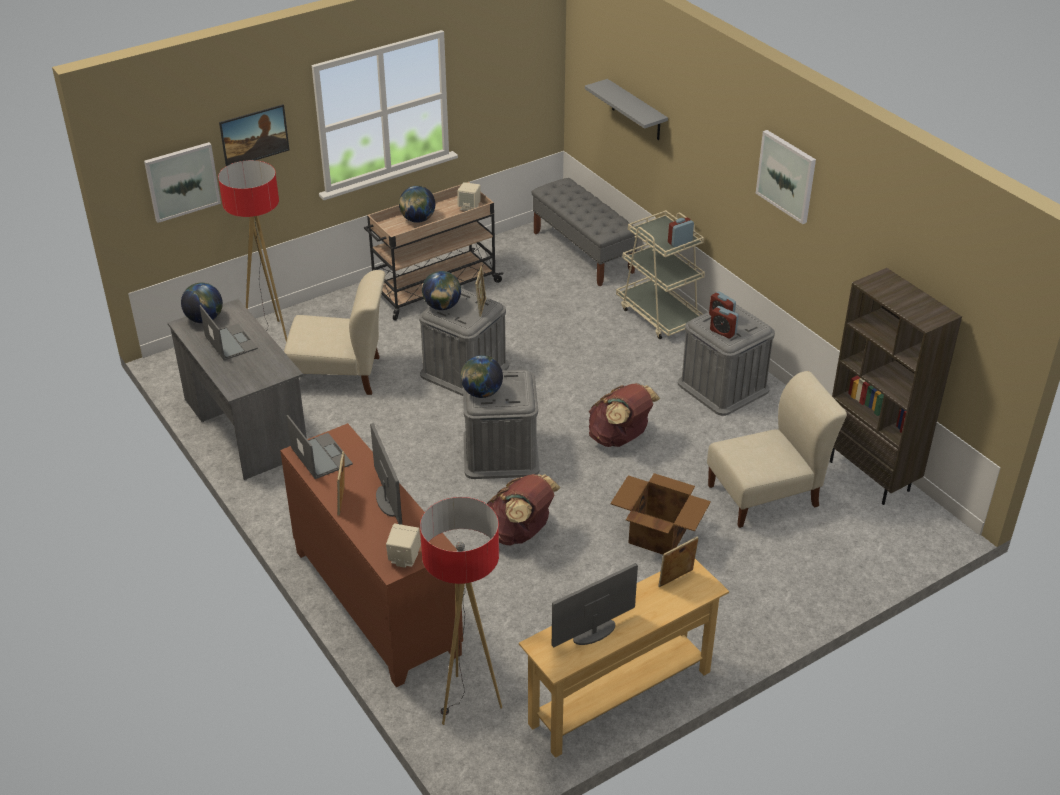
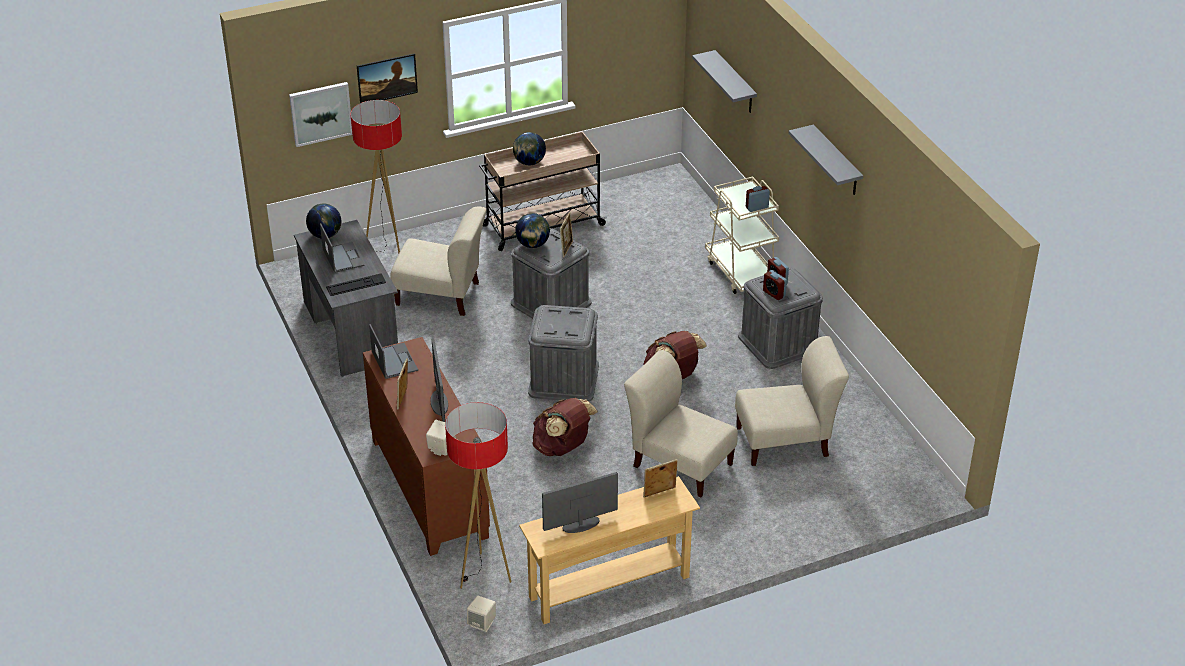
camera: 10 degrees right, 0 degrees up
(252, 372) = (356, 285): none -> keyboard
(469, 207) = (579, 155): beige speaker -> beige speaker (482, 623)
(482, 393) = (547, 324): globe -> none
(583, 252) = (688, 205): grey bench -> none
(657, 534) = (679, 463): cardboard box -> beige chair
(786, 176) = (836, 162): picture -> grey shelf
(870, 476) = (884, 436): brown bookcase -> none

